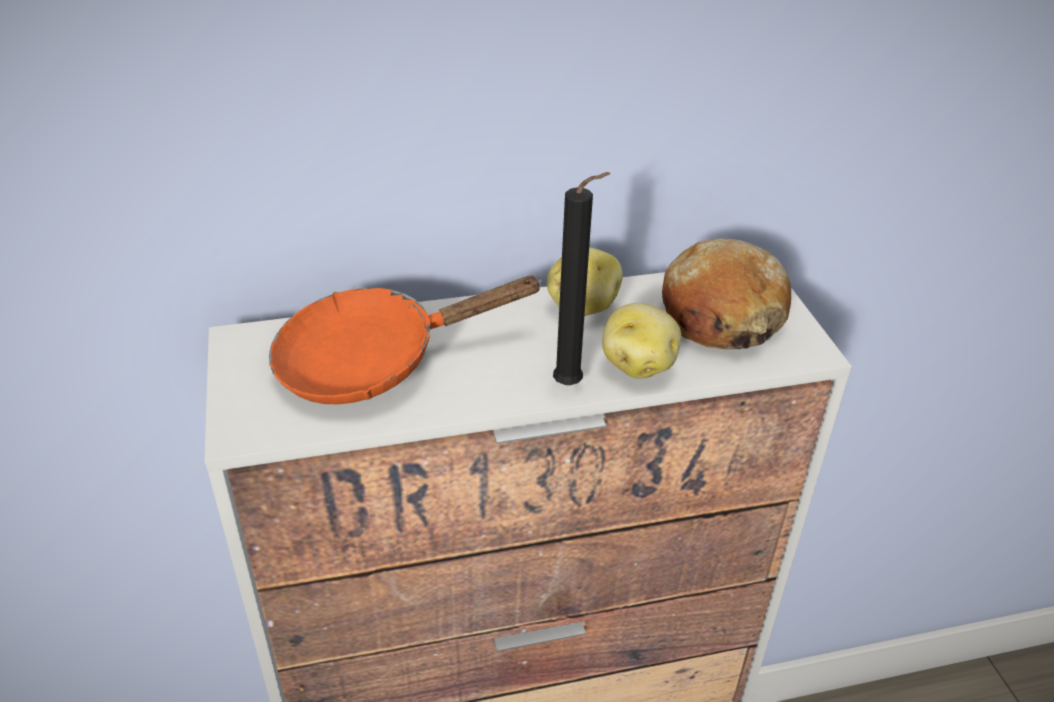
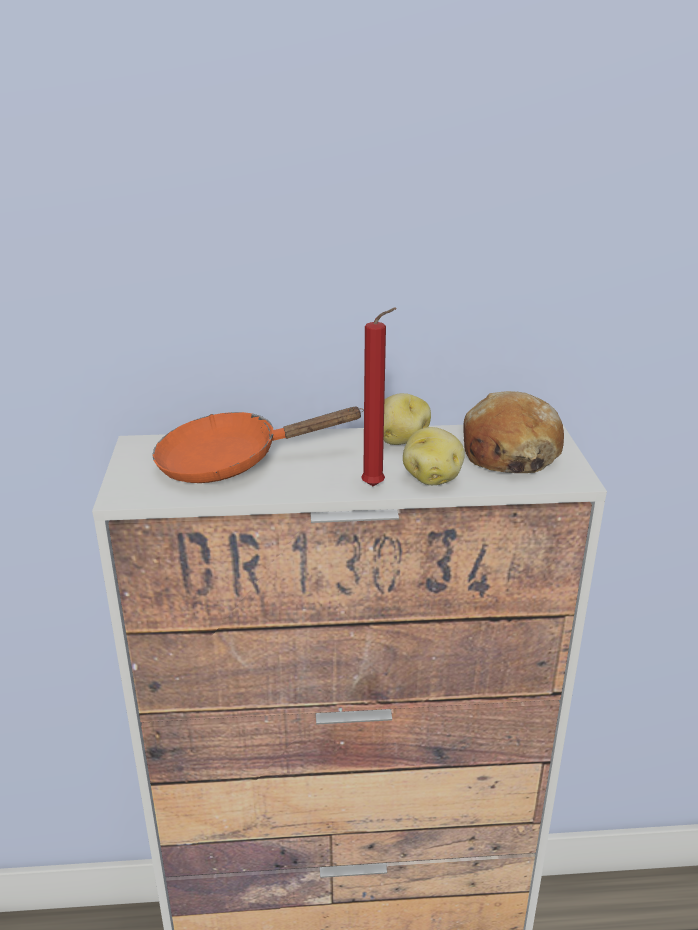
camera: 10 degrees right, 10 degrees down
(572, 386) = (376, 487): black candle -> red candle

